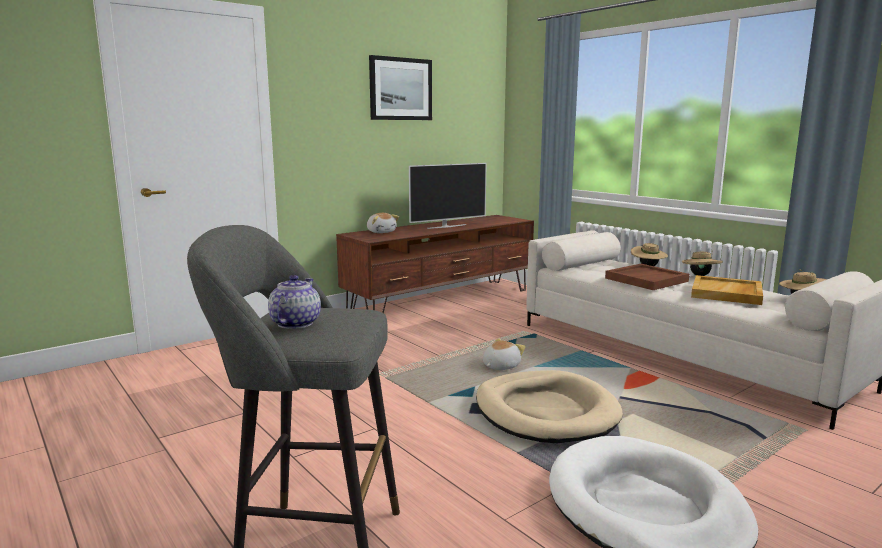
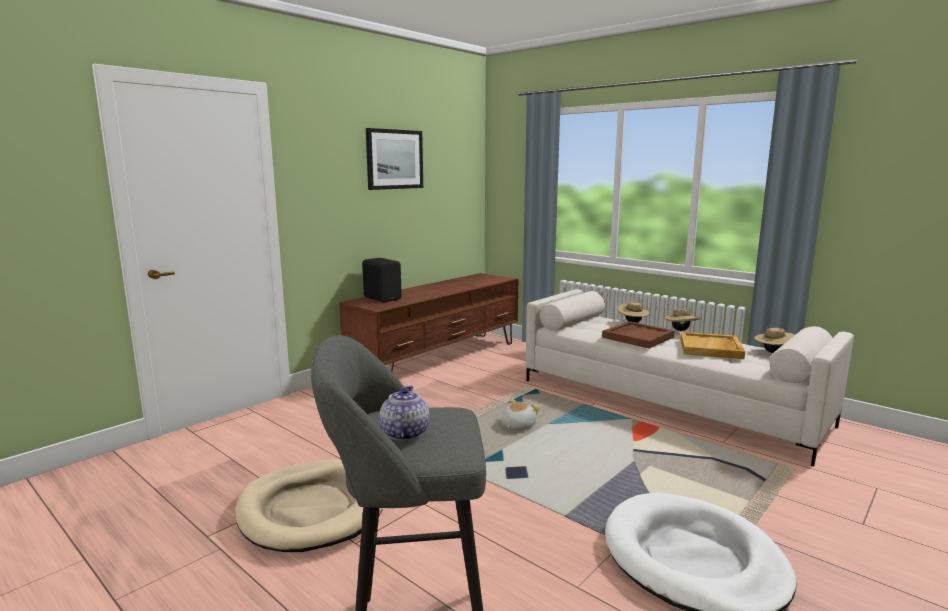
camera: 10 degrees left, 0 degrees up
(381, 232) = (383, 298): plush toy -> black speaker
(446, 226) = (441, 289): television -> none
(545, 412) = (574, 471): beige dog bed -> beige dog bed (311, 510)

